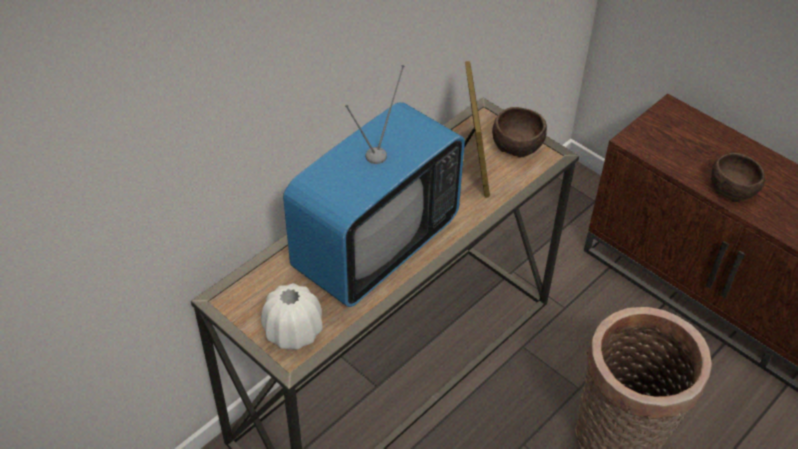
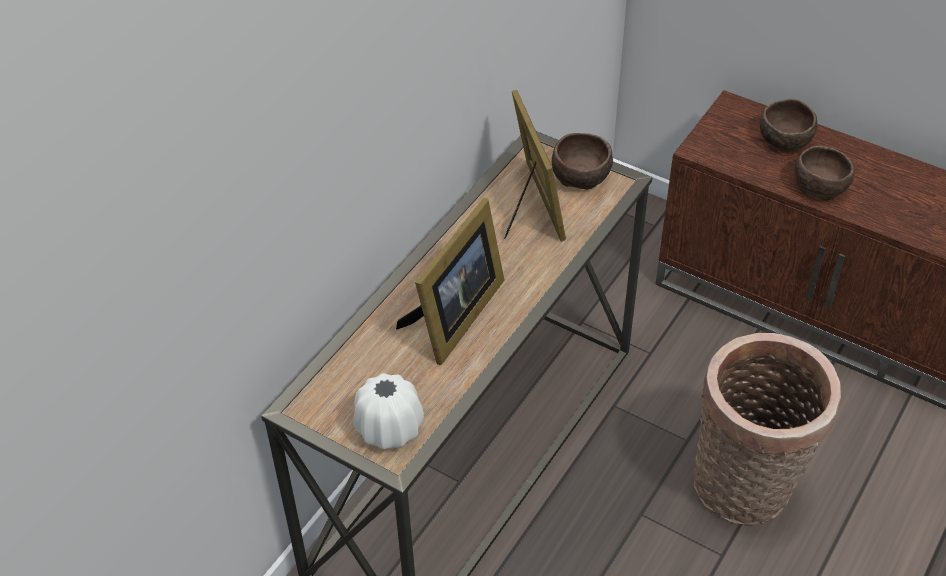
camera: 10 degrees left, 0 degrees up
(375, 247) = (454, 317): television -> picture frame
(711, 144) = (784, 140): none -> brown bowl

